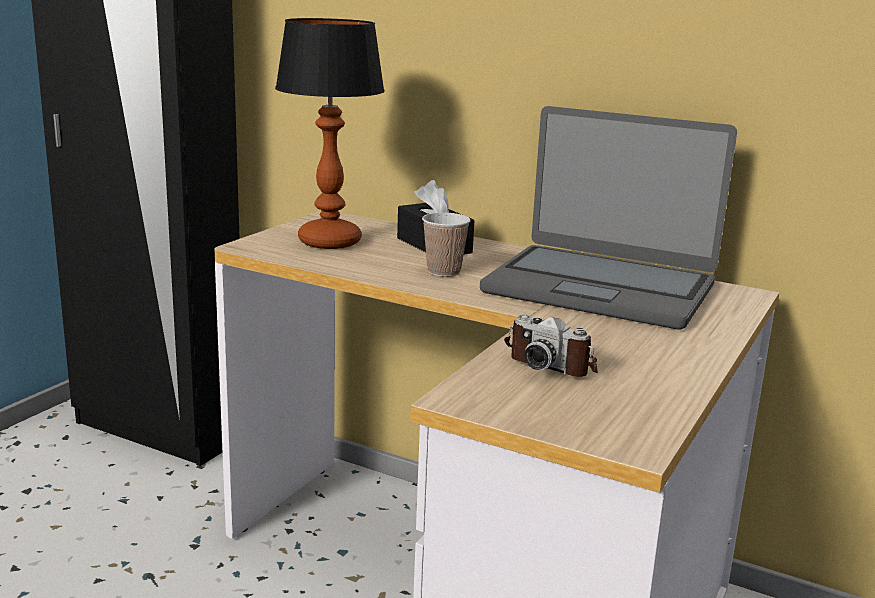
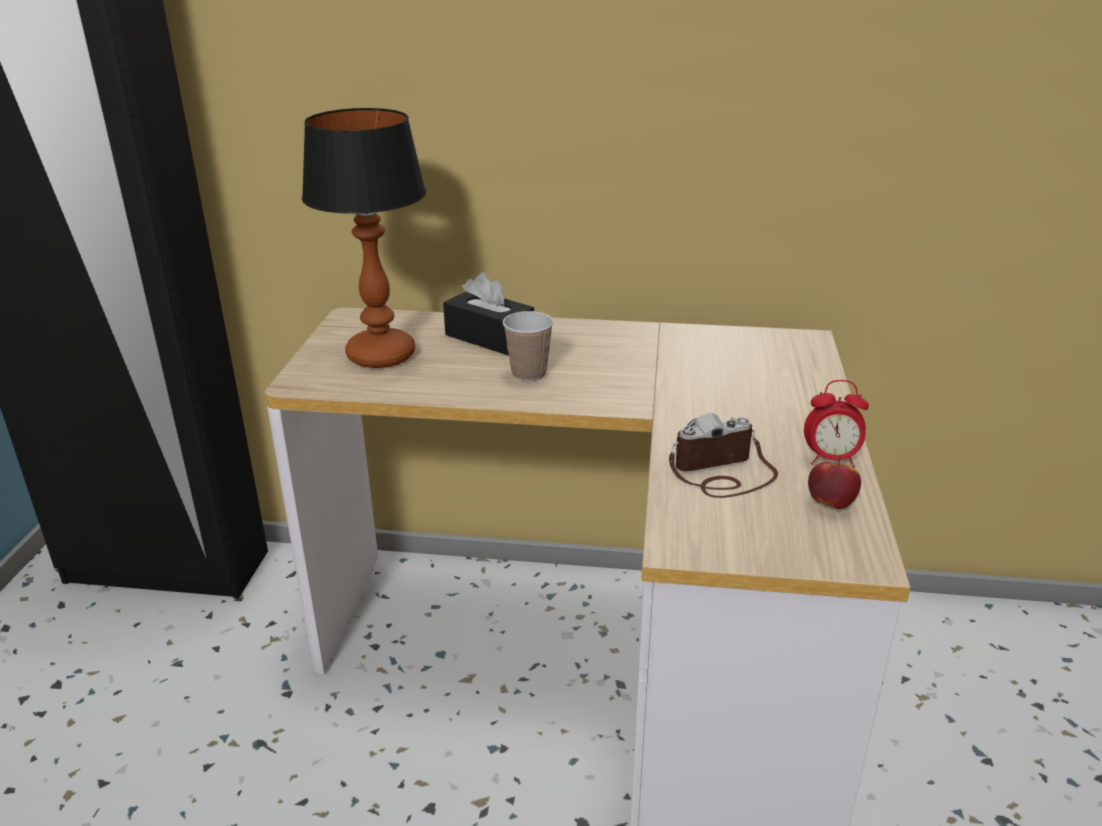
camera: 20 degrees left, 10 degrees up
(553, 363) = (722, 473): camera -> camera turned 150 degrees clockwise
(600, 288) = (685, 361): laptop -> none
(641, 403) = (830, 504): none -> apple
(675, 375) = (831, 460): none -> alarm clock

